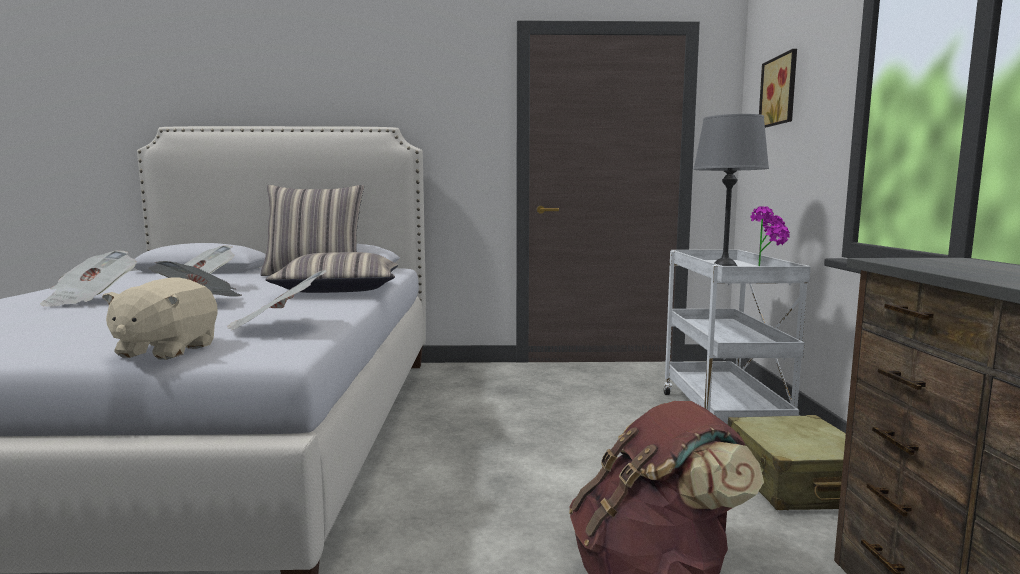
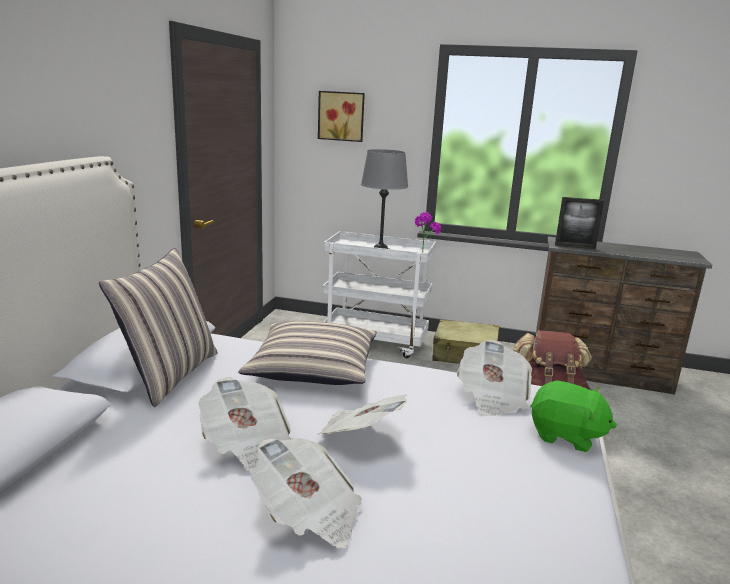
camera: 75 degrees left, 10 degrees up
(165, 350) = (566, 436): beige plush toy -> green plush toy
(914, 264) = (575, 247): none -> picture frame

